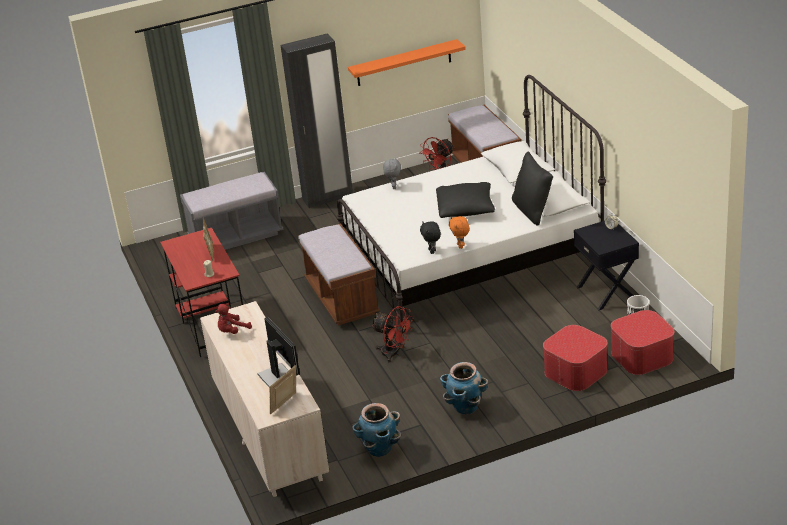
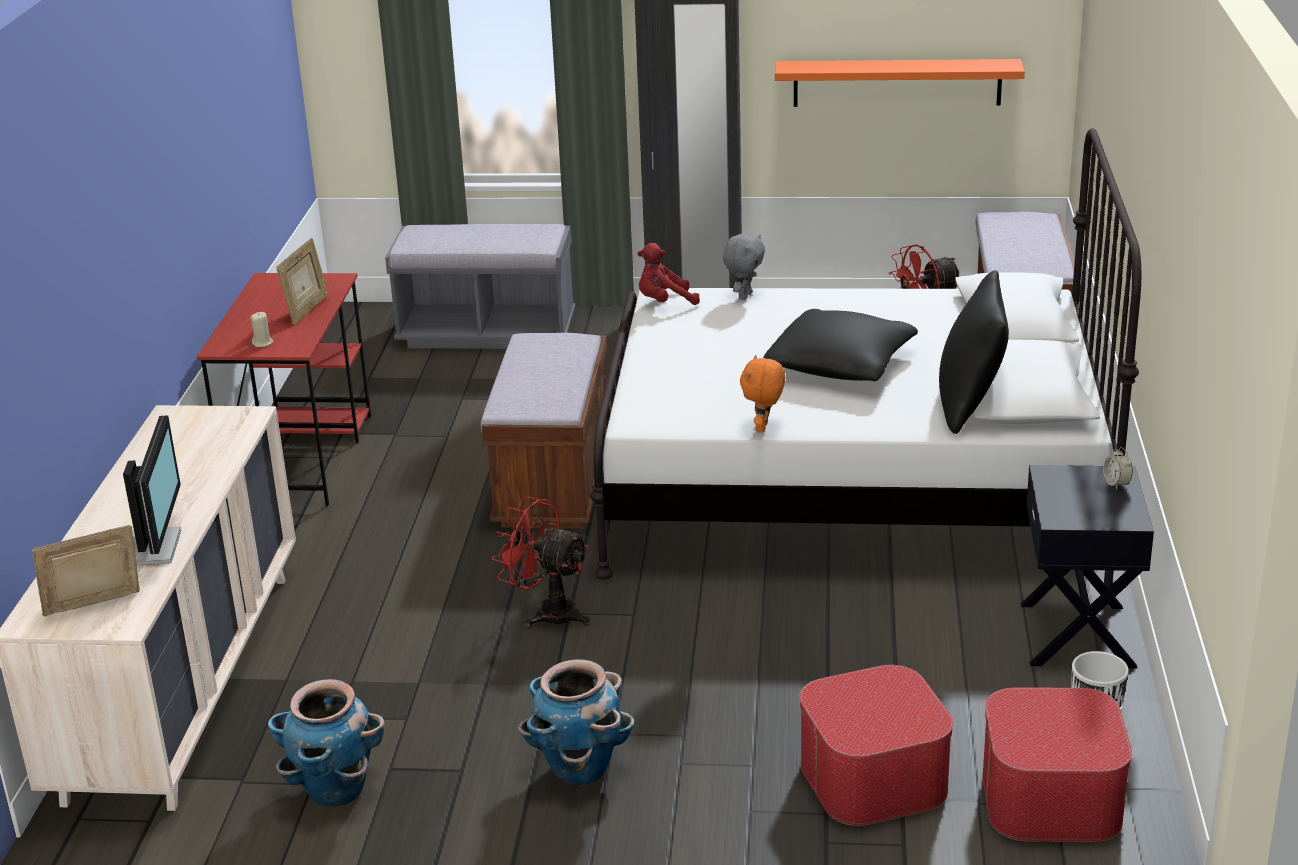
camera: 25 degrees right, 5 degrees down
(232, 331) = (175, 445): red plush toy -> red plush toy (664, 302)
(394, 354) = (547, 612): red fan -> red fan turned 150 degrees clockwise
(432, 251) = (699, 421): black plush toy -> none

